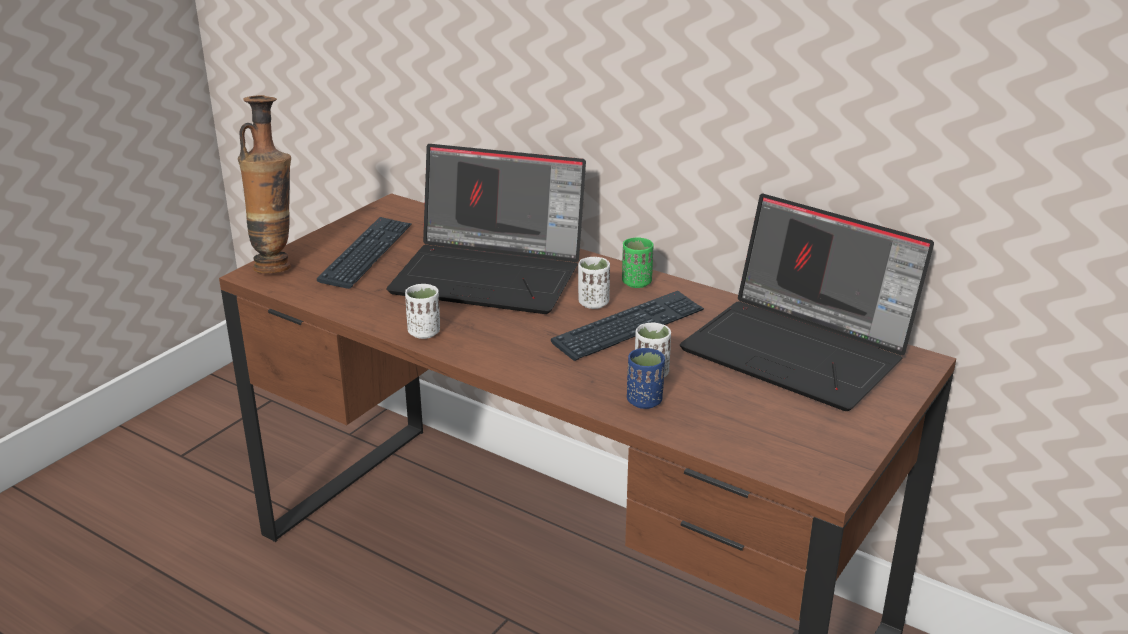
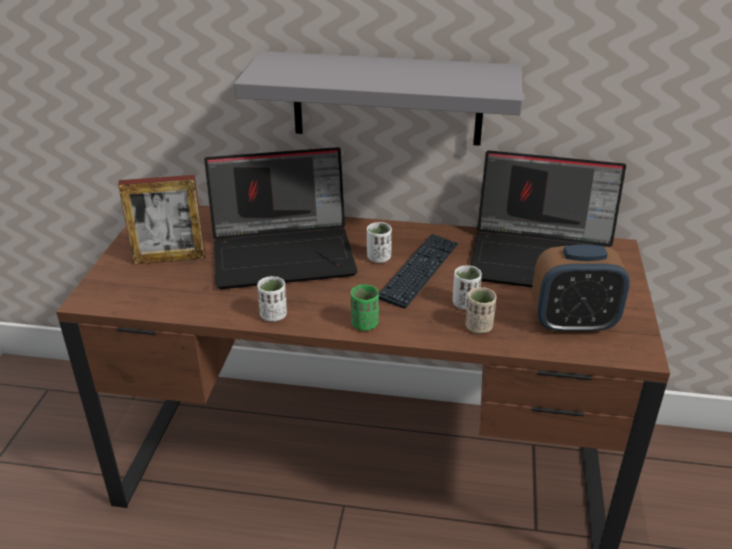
camera: 25 degrees left, 5 degrees up
(276, 265) = (100, 287): vase -> none
(367, 254) = (170, 258): keyboard -> picture frame
(636, 283) = (395, 234): green cup -> green cup (364, 324)
(644, 401) = (478, 327): blue cup -> beige cup
(651, 108) = (387, 99): none -> grey shelf
(767, 427) = (572, 323): none -> alarm clock

